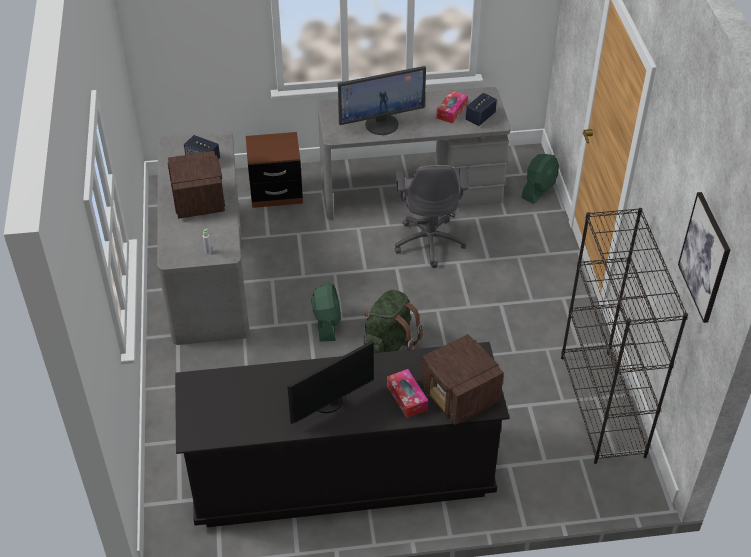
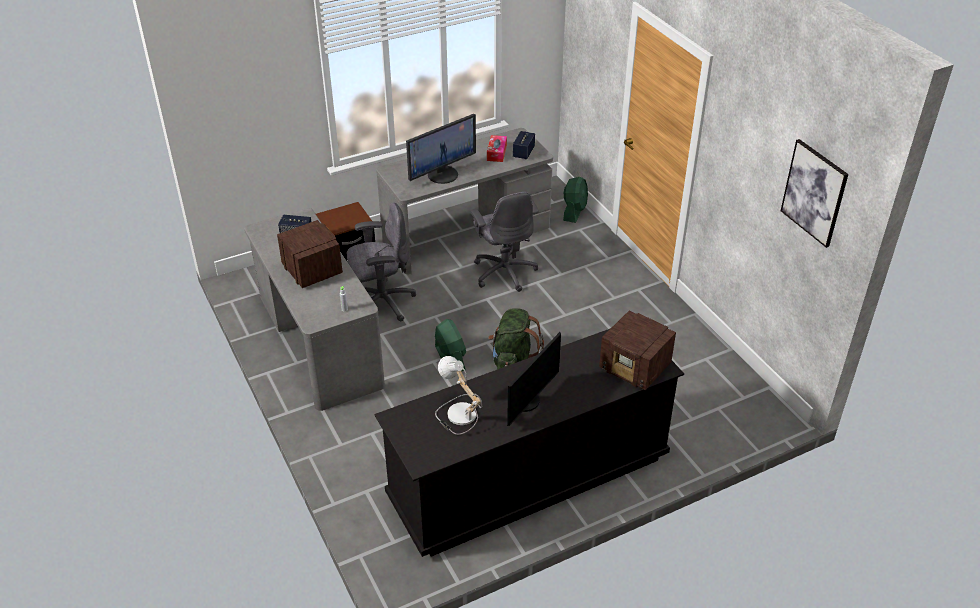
camera: 20 degrees left, 5 degrees down
(254, 396) = (458, 414): none -> table lamp
(288, 245) = (381, 303): none -> grey office chair
(407, 398) = (591, 380): tissue box -> none
(602, 406) = (714, 364): black bookcase -> none

